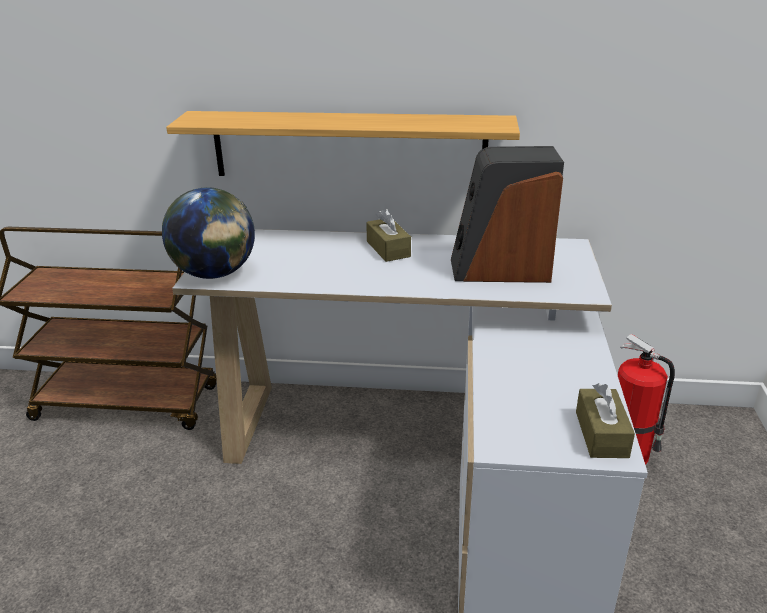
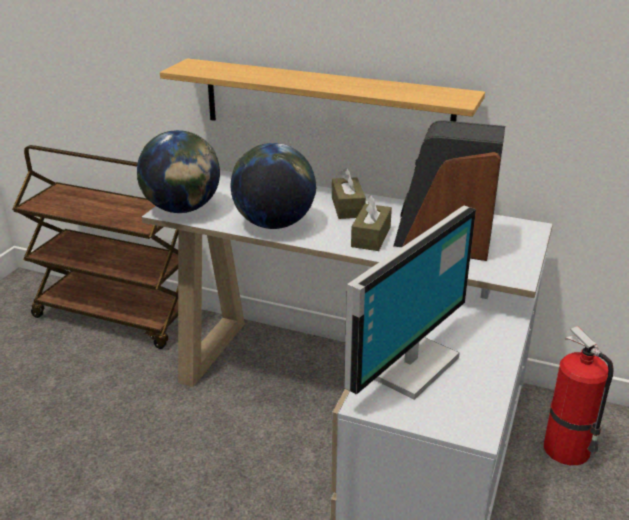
camera: 15 degrees right, 0 degrees up
(322, 276) = (274, 224): none -> globe
(515, 397) = (406, 363): none -> monitor
(601, 434) = (471, 412): brown tissue box -> brown tissue box (371, 237)

